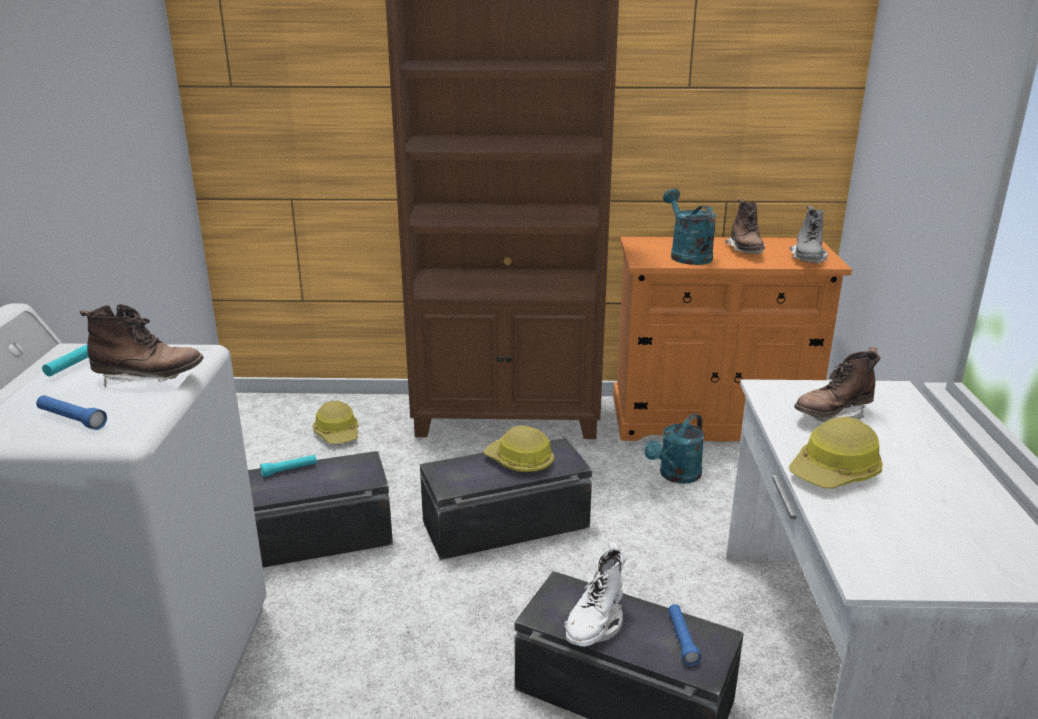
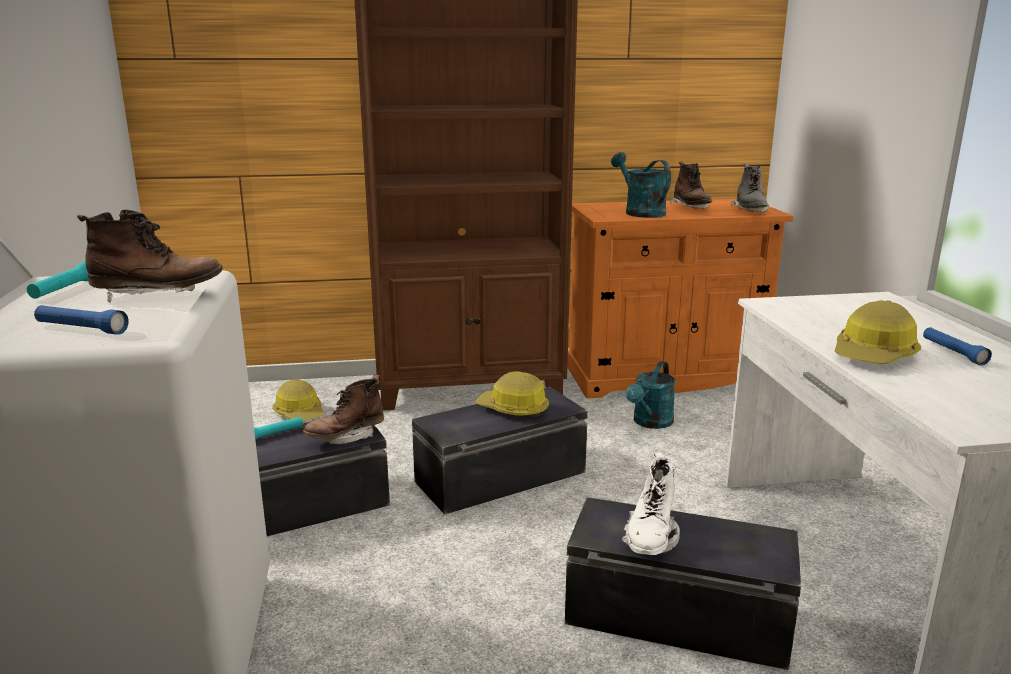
camera: 10 degrees left, 5 degrees down
(682, 639) = (742, 543): blue flashlight -> blue flashlight (953, 352)
(832, 415) = (840, 317): brown boot -> brown boot (346, 437)

